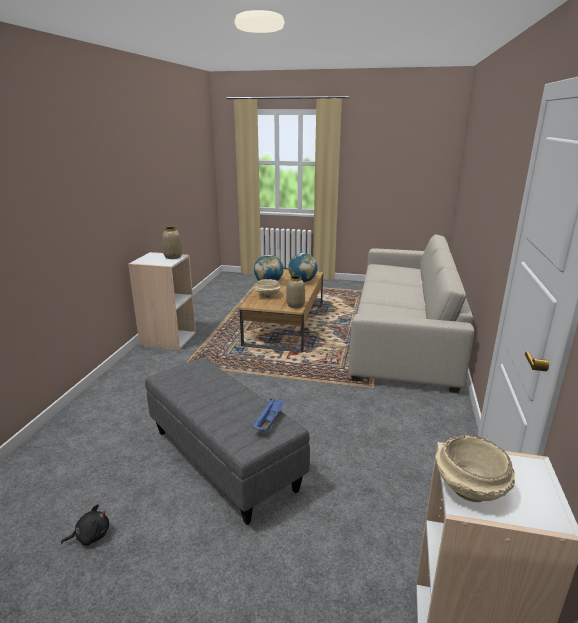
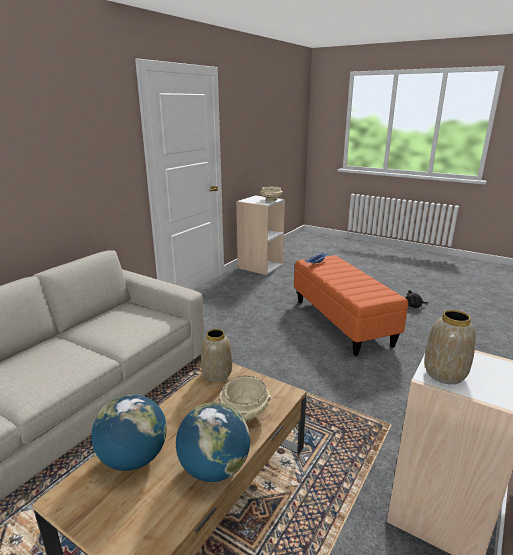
camera: 160 degrees left, 0 degrees up
(222, 461) = (342, 322): grey ottoman -> orange ottoman

